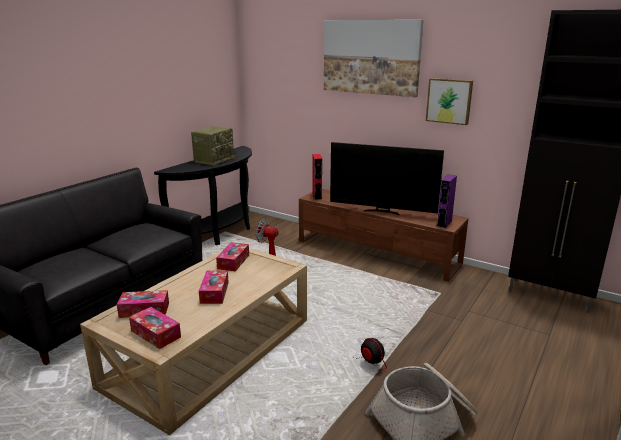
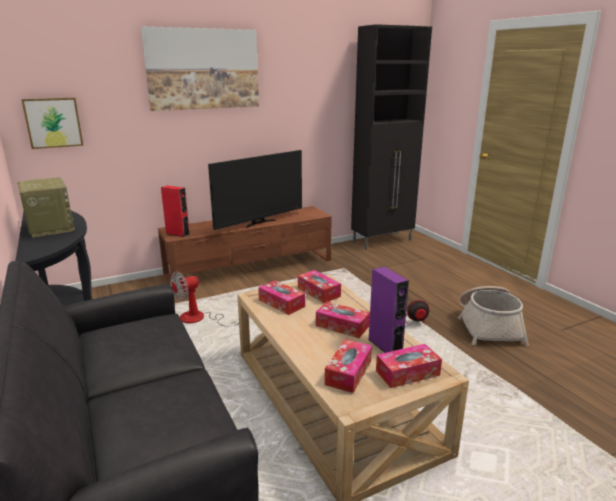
camera: 60 degrees left, 0 degrees up
(264, 269) = (318, 292): none -> tissue box
(444, 223) = (312, 214): purple speaker -> purple speaker (385, 346)
(449, 101) = (285, 106): picture -> picture (53, 122)

